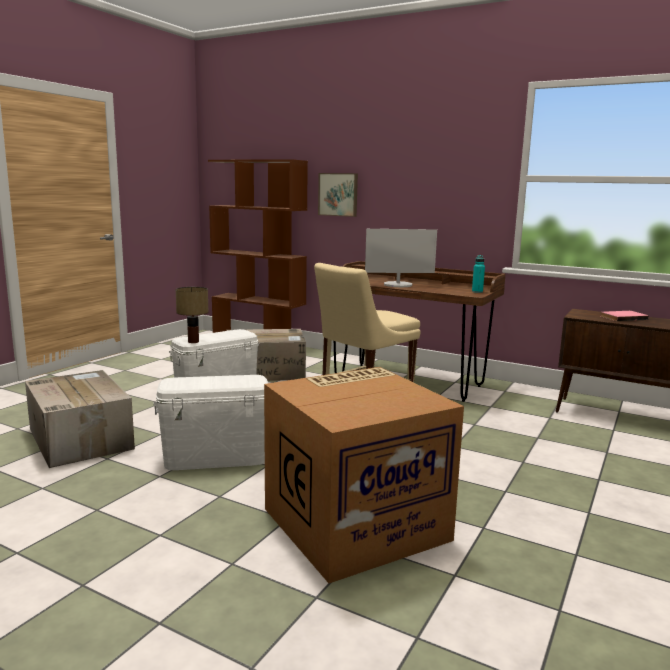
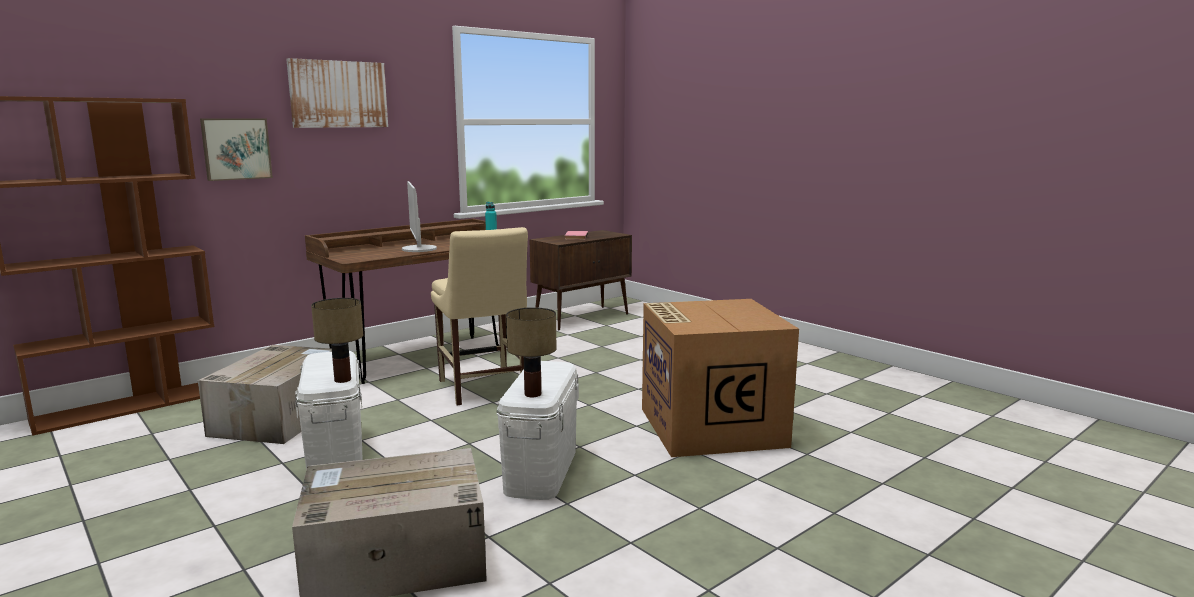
camera: 70 degrees left, 0 degrees up
(180, 384) = (533, 394): none -> table lamp
(398, 285) = (418, 249): monitor -> monitor turned 150 degrees clockwise
(411, 154) = (338, 94): none -> picture

